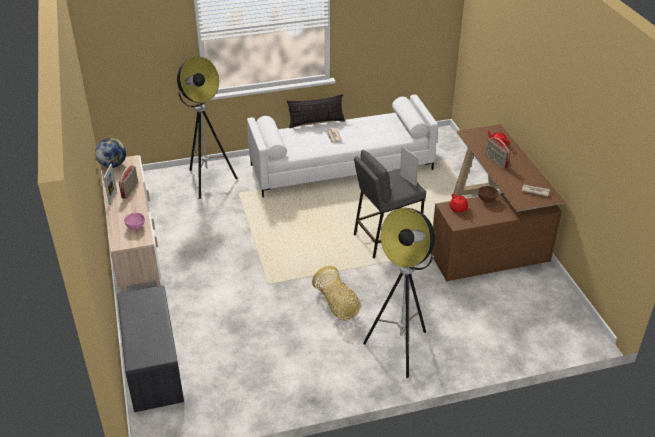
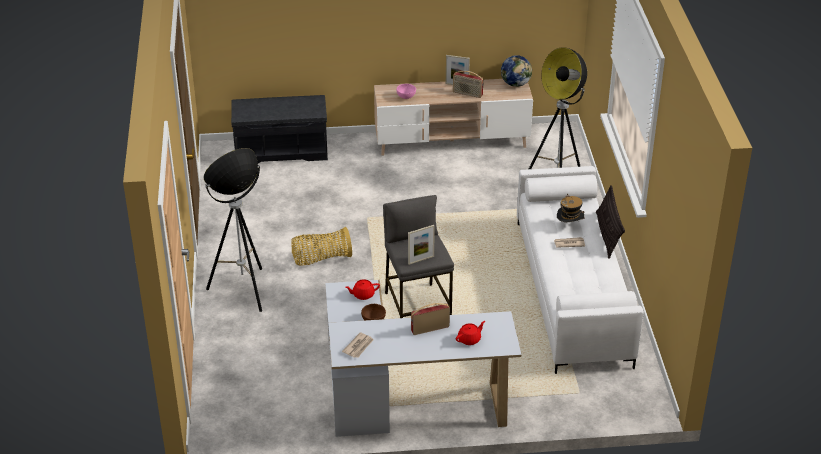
camera: 100 degrees right, 0 degrees up
(310, 138) = (569, 226): none -> hat
(489, 235) = (403, 396): brown desk -> white desk

